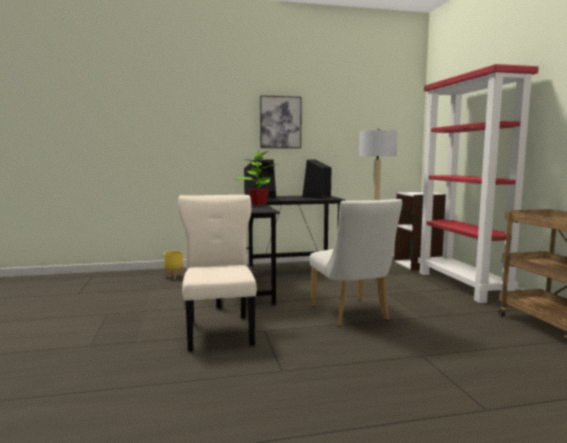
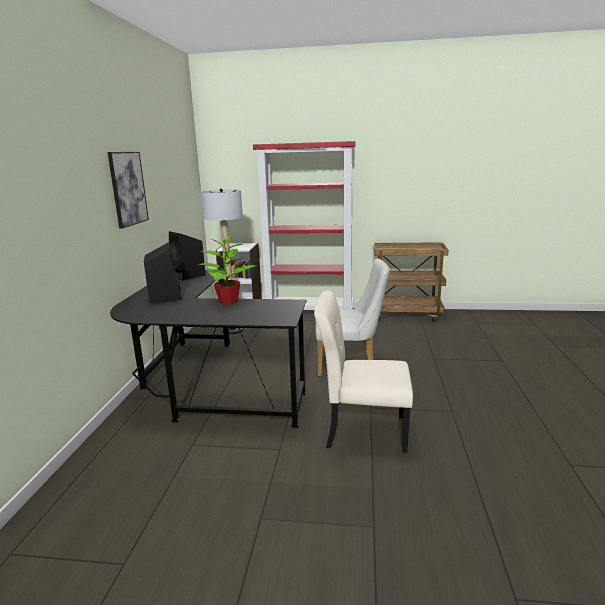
camera: 70 degrees left, 10 degrees up
(174, 277) = (130, 451): yellow planter -> none

